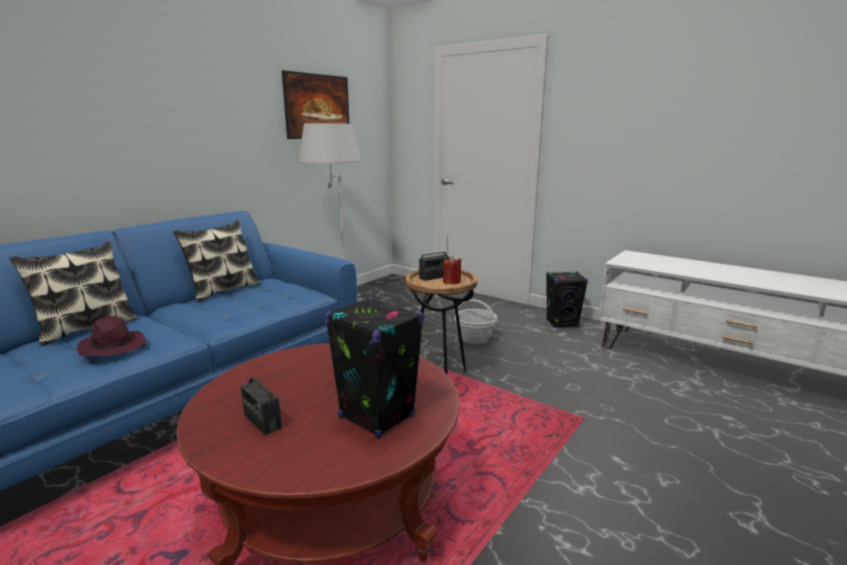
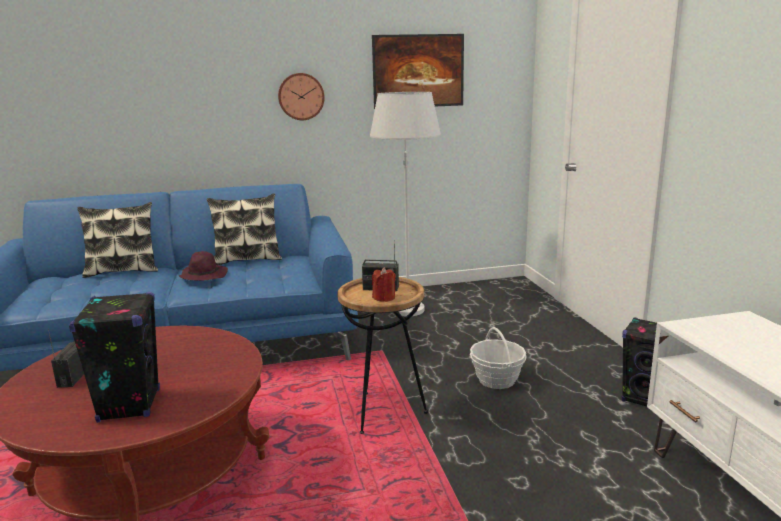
camera: 40 degrees right, 0 degrees up
(112, 348) = (107, 290): purple hat -> purple hat (203, 275)
(225, 125) = (301, 96): none -> wall clock

